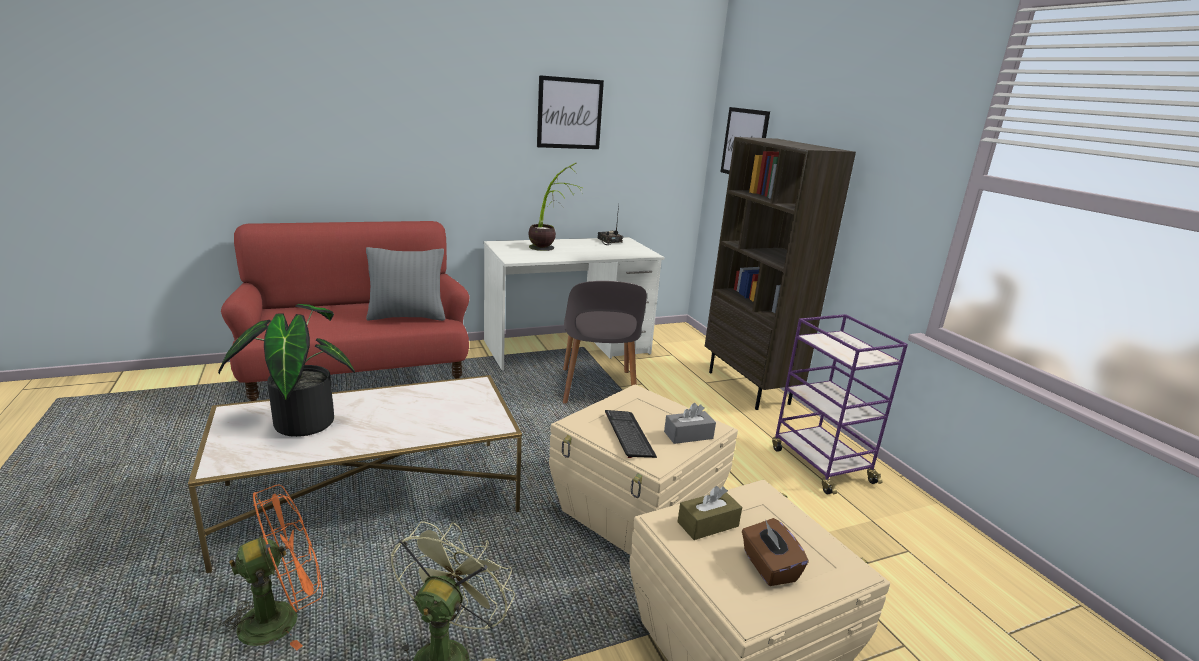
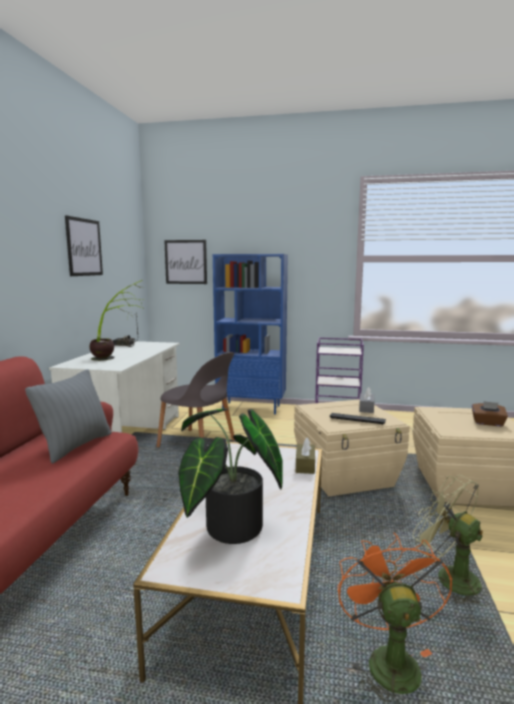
camera: 55 degrees left, 10 degrees down
(708, 524) = (452, 425): brown tissue box -> brown tissue box (305, 465)
(749, 388) = (252, 408): brown bookcase -> blue bookcase

